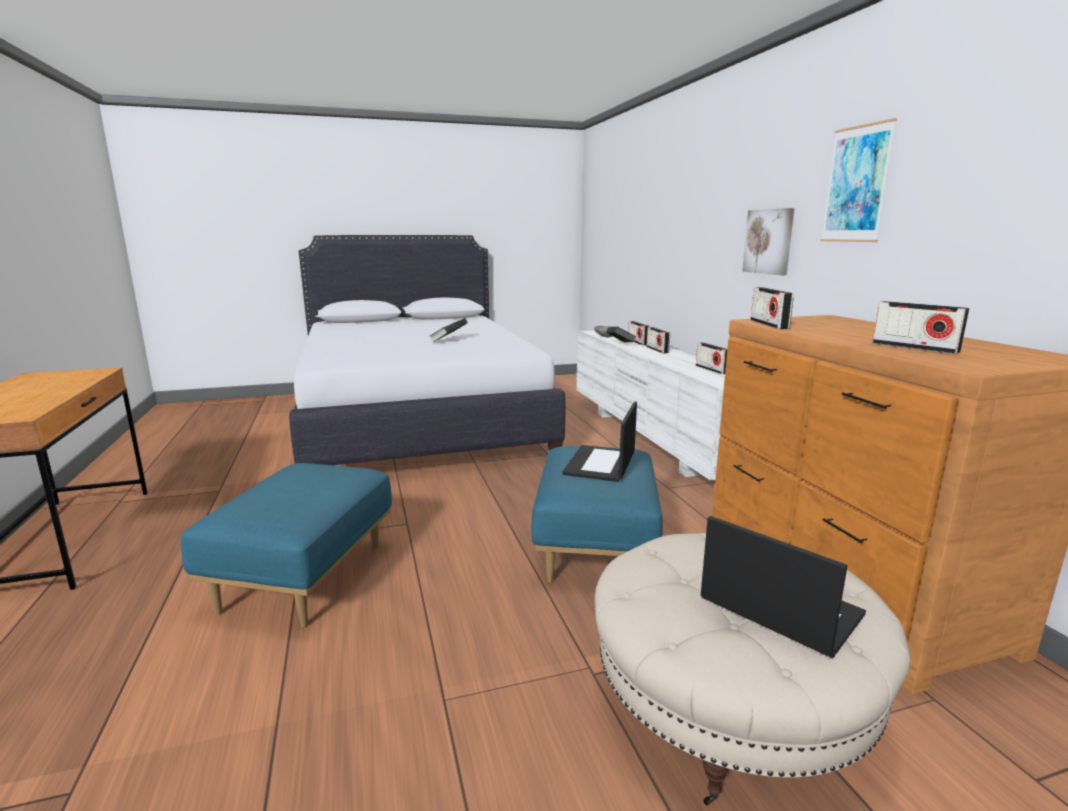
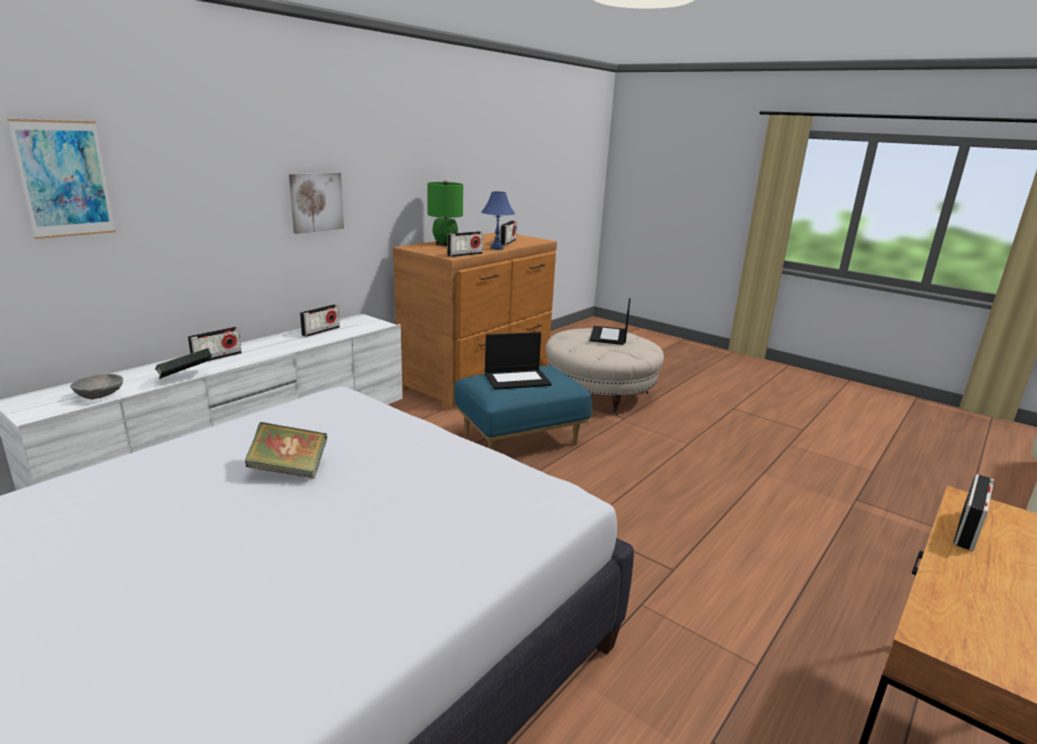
camera: 125 degrees left, 5 degrees up
(305, 578) = (700, 530): blue ottoman -> none
(637, 342) = (155, 372): radio -> radio (967, 530)
(833, 337) = (496, 248): none -> blue table lamp
(856, 184) = (386, 157): picture -> picture (64, 179)
(868, 326) = (445, 244): none -> green table lamp

